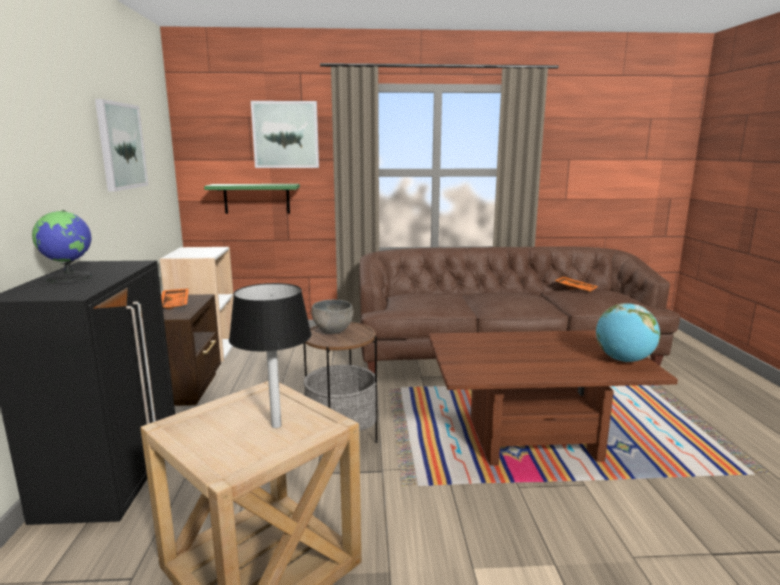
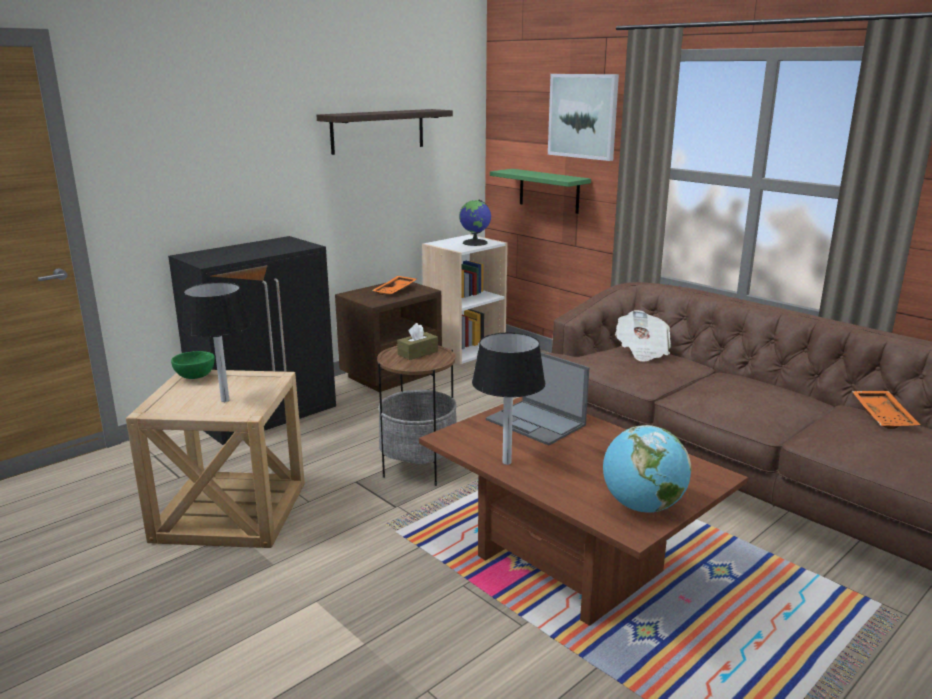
camera: 50 degrees right, 5 degrees up
(70, 277) = (244, 249): globe -> globe (475, 243)
(120, 146) = (378, 131): picture -> shelf
(186, 424) = (196, 377): none -> green bowl
(333, 331) = (418, 353): grey bowl -> brown tissue box
(420, 294) = (642, 351): none -> newspaper
(478, 346) = (536, 423): none -> laptop
(525, 372) = (507, 462): none -> black table lamp

